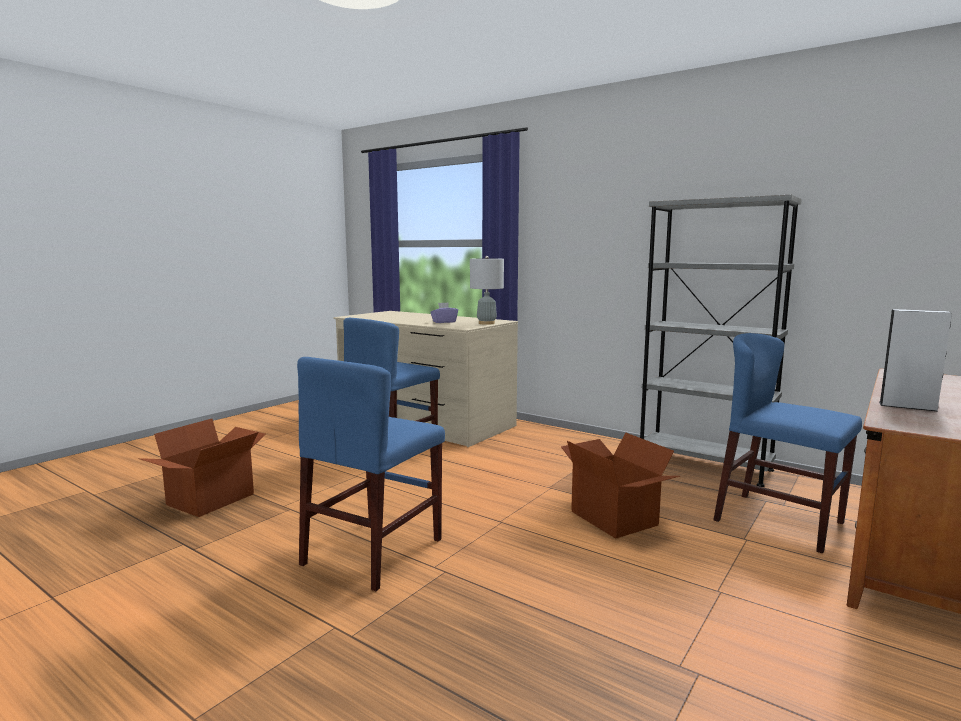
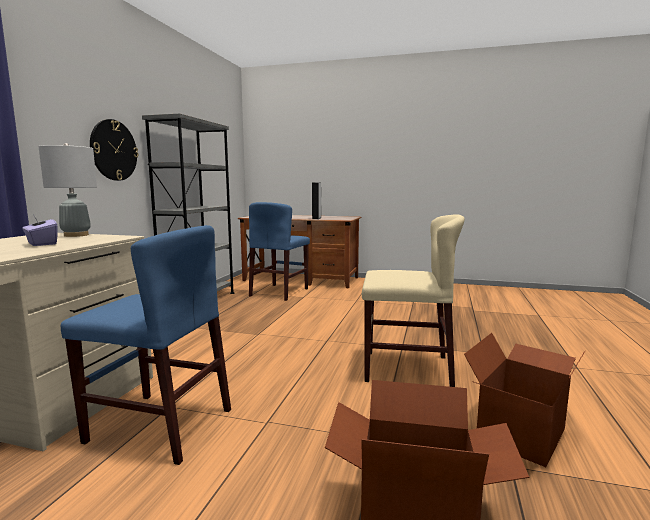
camera: 110 degrees left, 0 degrees up
(373, 551) = (407, 368): blue chair -> beige chair
(615, 518) = (298, 316): cardboard box -> cardboard box (519, 433)
(621, 251) = (113, 150): none -> wall clock

